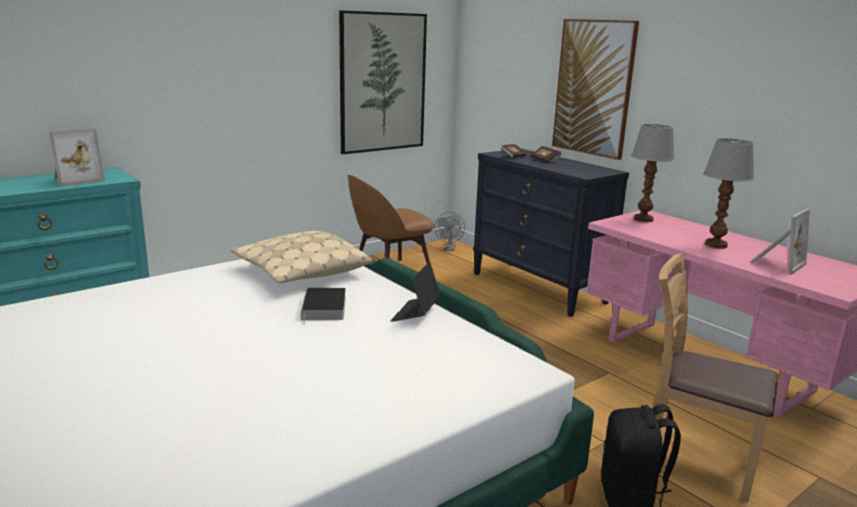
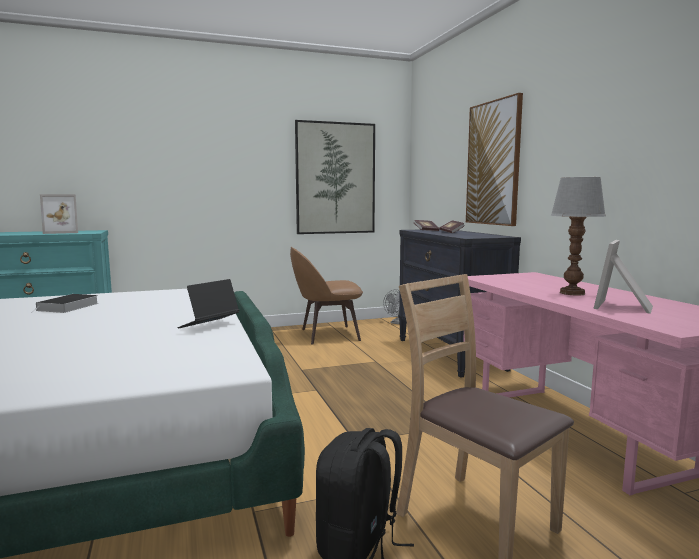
camera: 20 degrees right, 10 degrees down
(300, 272) = (169, 299): beige pillow -> none
(324, 309) = (142, 318): book -> book (67, 307)
(644, 219) = (520, 277): table lamp -> none
(775, 263) = (625, 307): picture frame -> picture frame turned 150 degrees clockwise

